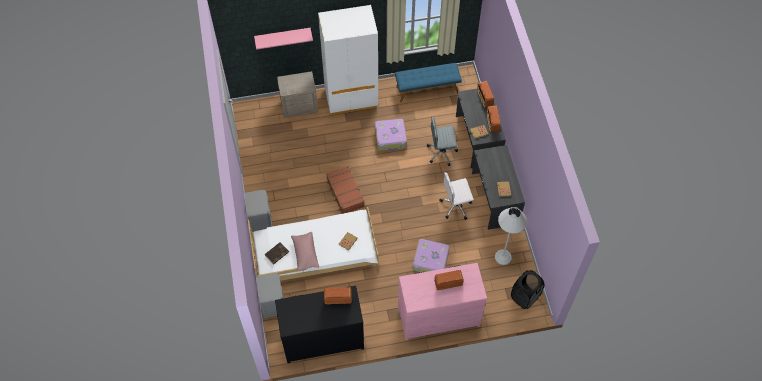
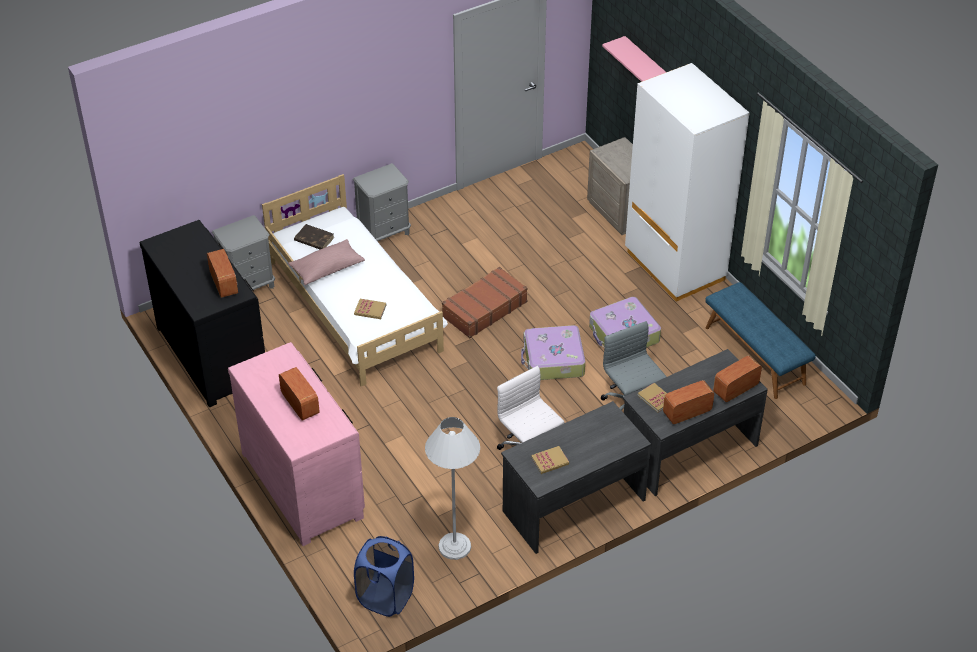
camera: 70 degrees right, 15 degrees down
(430, 260) = (404, 448): suitcase -> suitcase (553, 360)
(525, 297) = (385, 597): black laundry basket -> blue laundry basket

